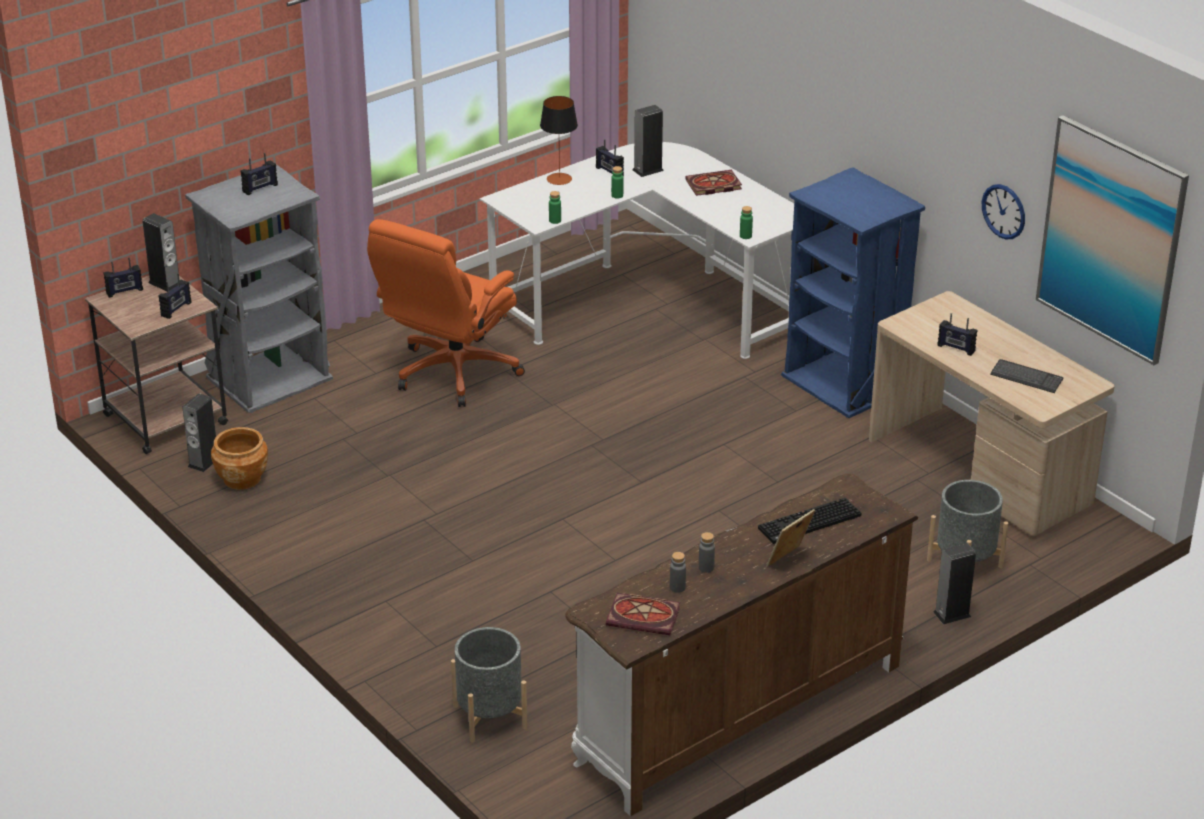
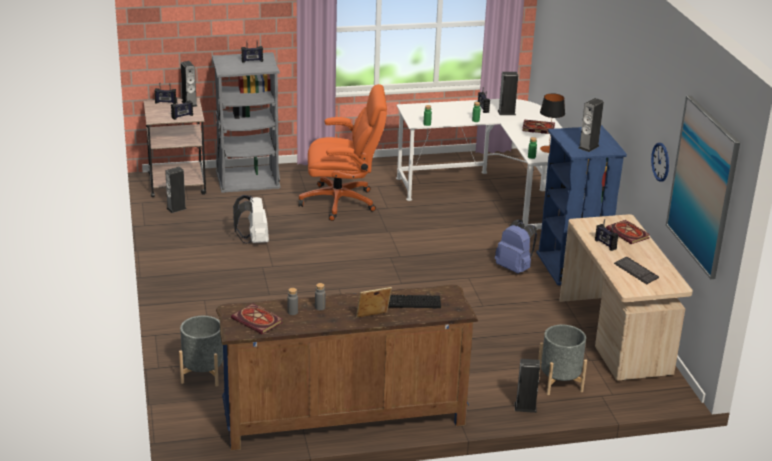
camera: 25 degrees right, 5 degrees down
(242, 478) = (188, 221): brown planter -> none
(371, 480) = (253, 240): none -> white backpack
(449, 376) = (344, 203): orange office chair -> orange office chair turned 150 degrees counterclockwise
(559, 179) = (450, 105): table lamp -> table lamp (548, 149)
(737, 712) = (343, 417): white cabinet -> blue cabinet
(773, 409) = (515, 268): none -> blue backpack
(869, 208) = (588, 147): none -> speaker
(971, 323) = (629, 234): none -> book

